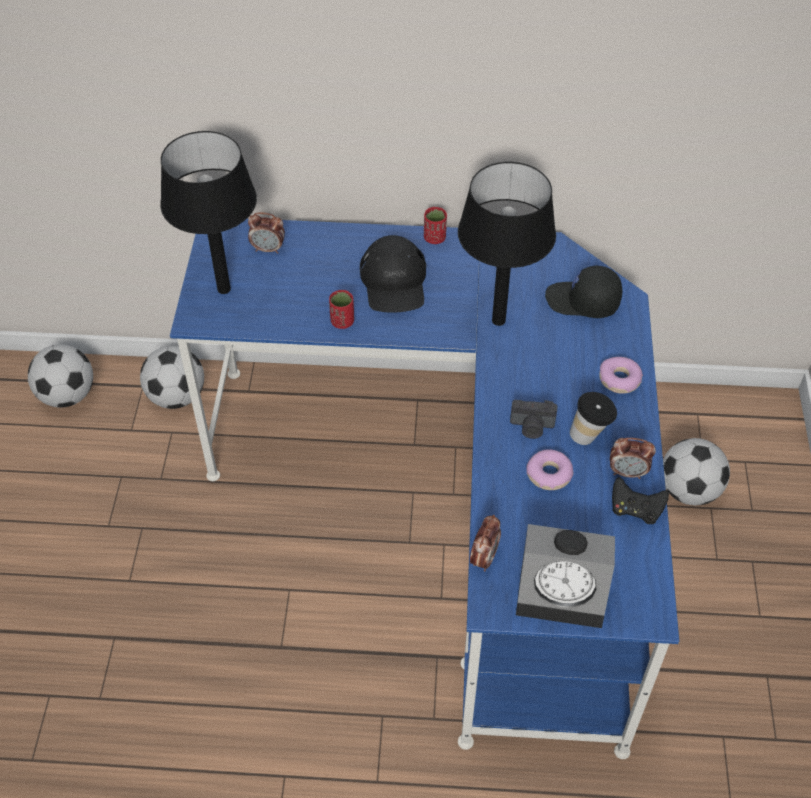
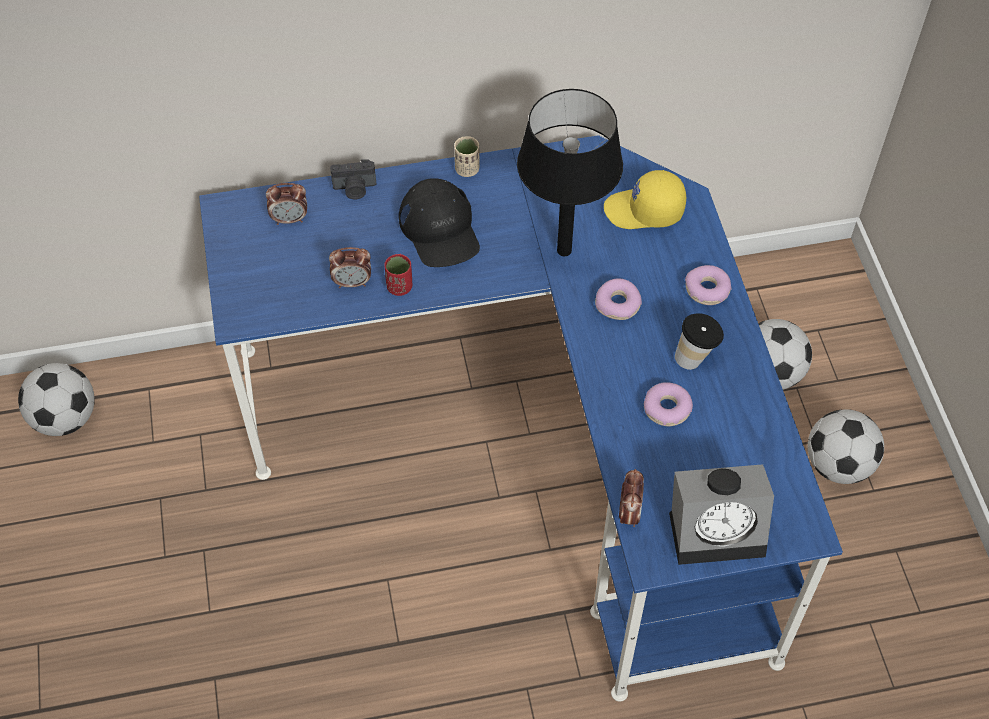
camera: 15 degrees left, 5 degrees up
(177, 397) = (192, 392): football -> football (838, 465)
(223, 289) = (256, 277): black table lamp -> none
(434, 238) = (467, 169): red cup -> beige cup
(531, 427) = (634, 362): camera -> camera (355, 189)
(532, 375) = (618, 304): none -> donut
(582, 302) = (644, 211): black cap -> yellow cap
(627, 472) = (744, 388): alarm clock -> alarm clock (352, 282)
(635, 510) = (763, 426): black game controller -> none

